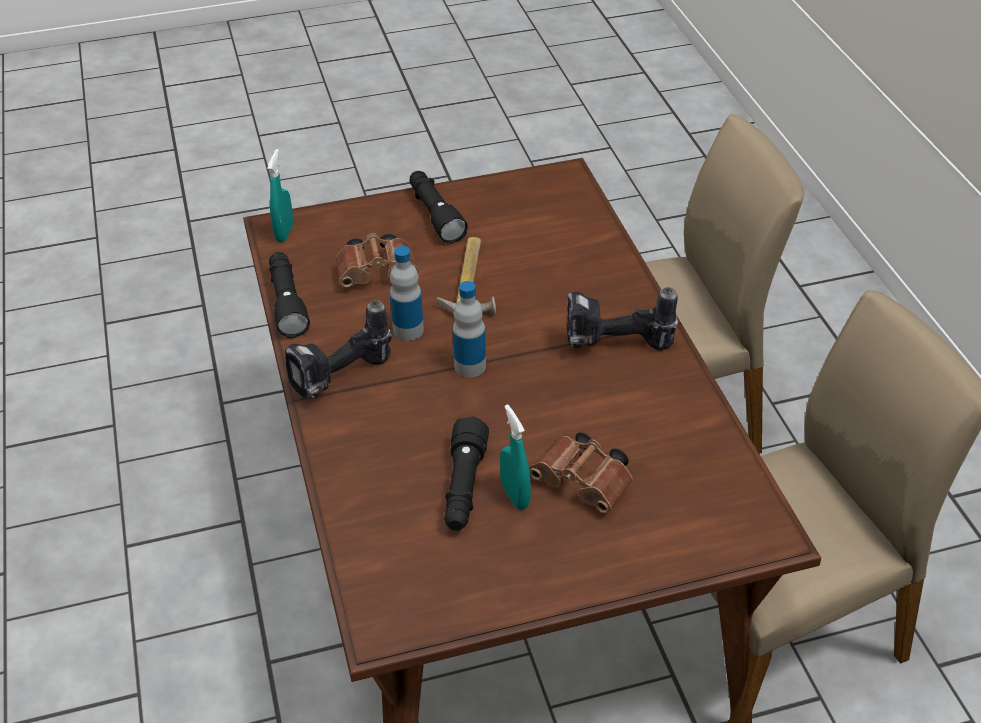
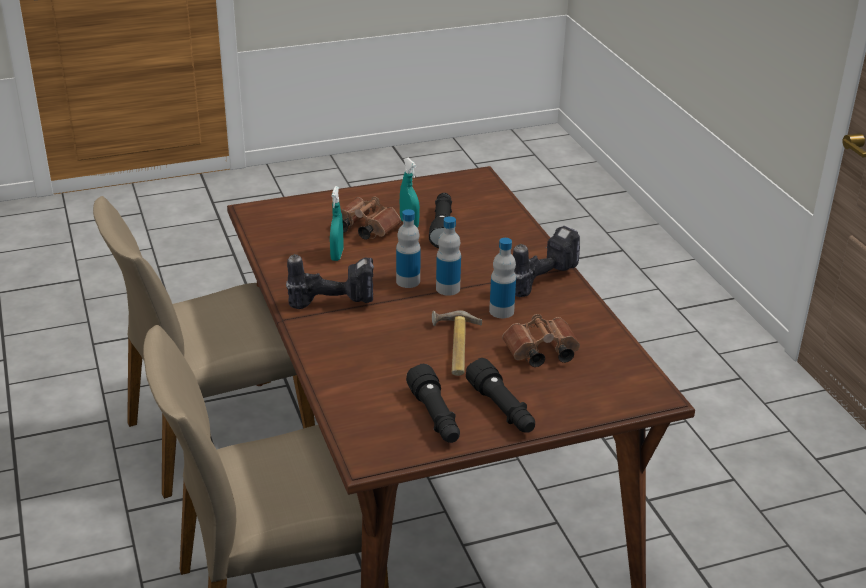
camera: 175 degrees right, 10 degrees down
(284, 233) = (643, 389): turquoise spray bottle -> turquoise spray bottle (337, 255)
(287, 302) = (609, 330): black flashlight -> black flashlight (435, 417)
(521, 379) = (408, 281): none -> bottle

